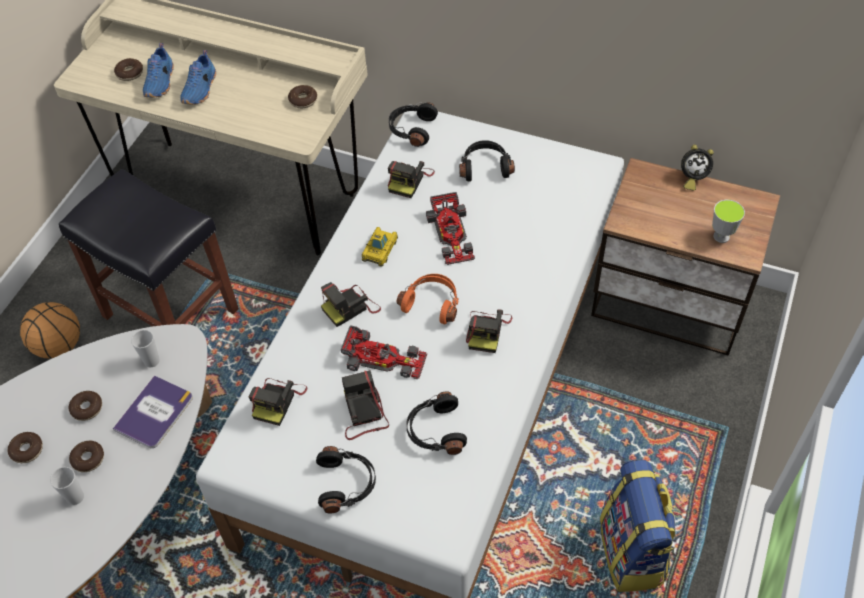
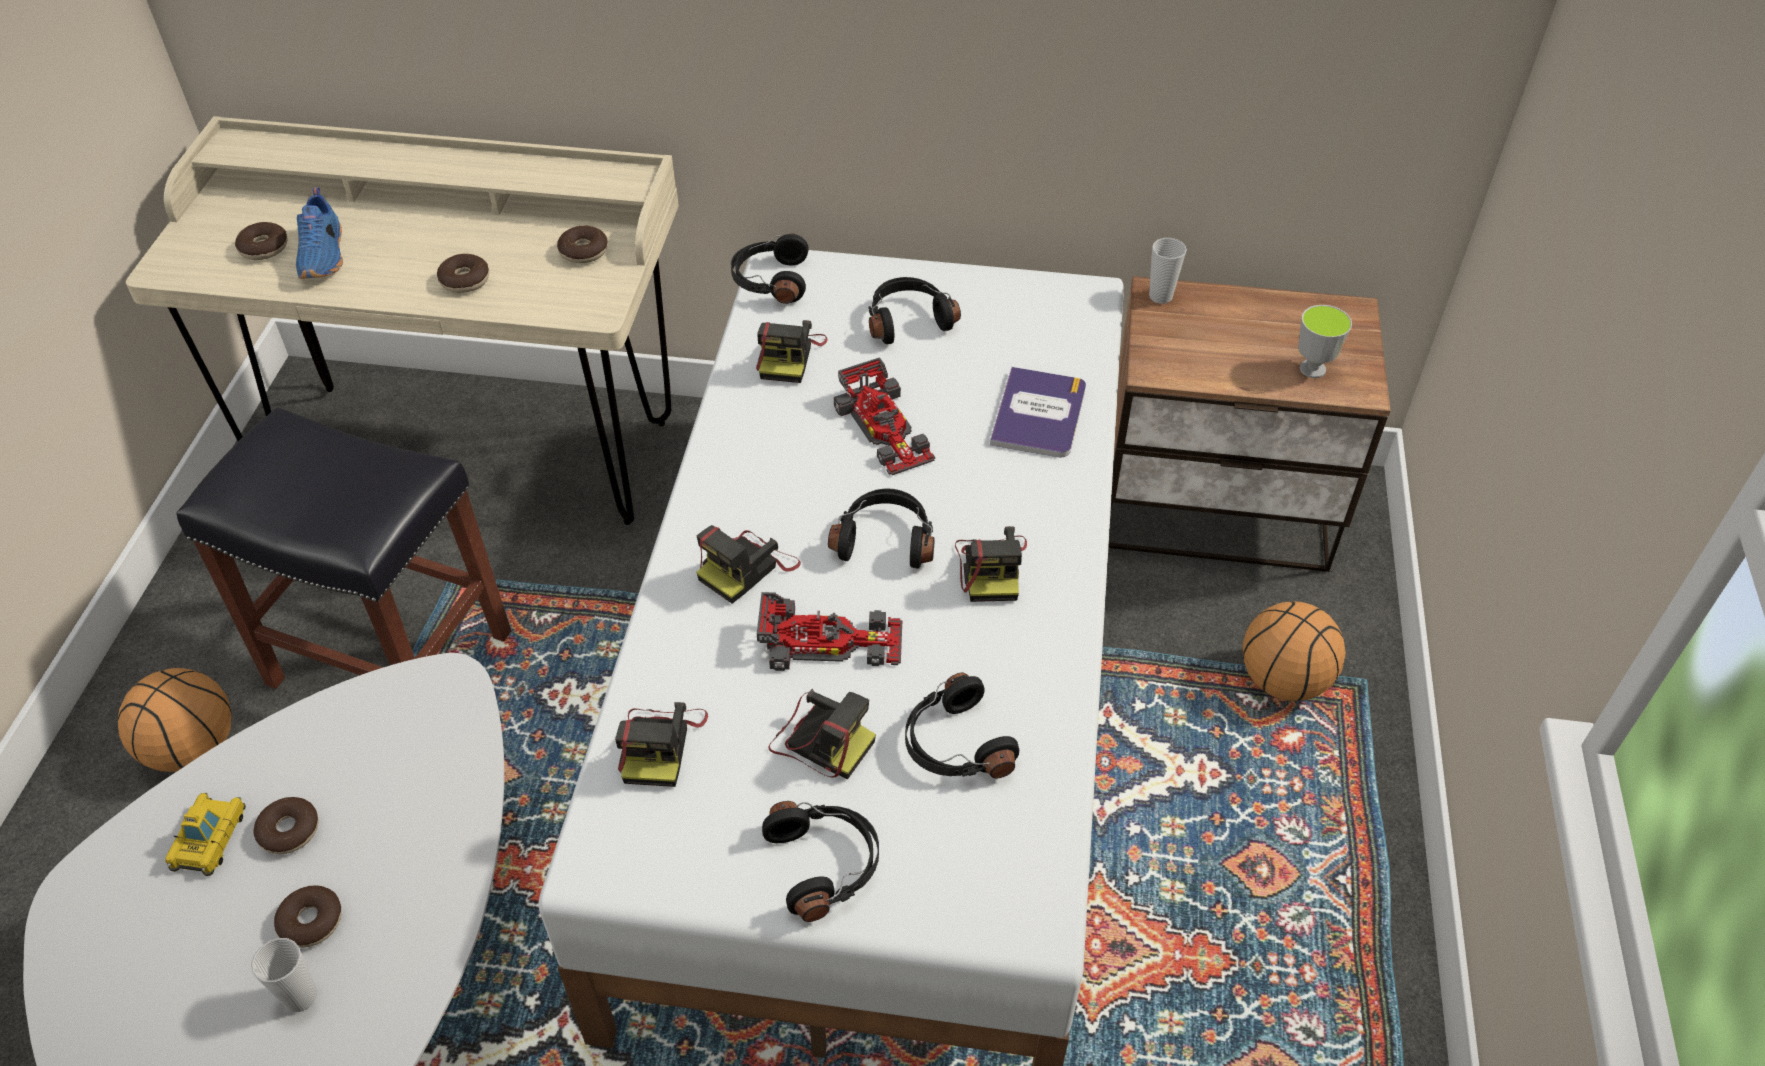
camera: 15 degrees left, 5 degrees down
(27, 450) = (185, 928): donut -> donut (465, 280)
(152, 361) = (396, 726): cup -> cup (1160, 296)
(154, 413) = (422, 815): book -> book (1039, 414)
(201, 89) = (399, 257): blue shoe -> none
(363, 414) = (821, 739): camera -> camera turned 150 degrees clockwise
(380, 250) = (771, 469): toy car -> toy car (210, 839)
(432, 303) = (885, 539): orange headphones -> black headphones
(632, 552) = (1283, 906): backpack -> none
(677, 417) = (1283, 679): none -> basketball
(692, 178) = (1237, 293): alarm clock -> none

